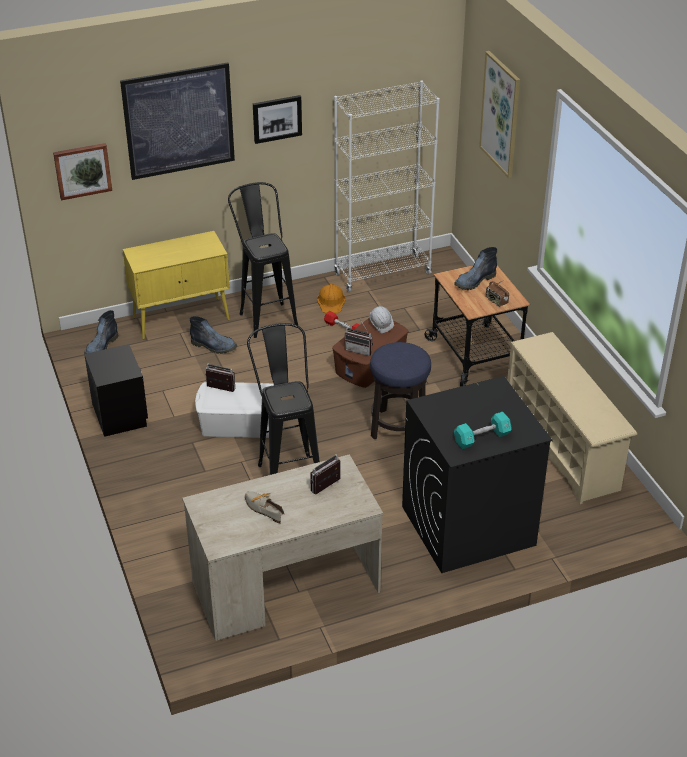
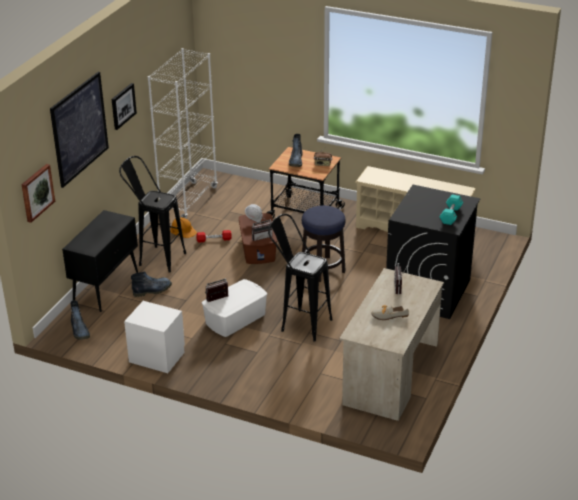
camera: 45 degrees left, 5 degrees down
(121, 414) = (157, 356): black nightstand -> white nightstand
(182, 318) = (106, 287): yellow cabinet -> black cabinet
(501, 114) = (256, 47): picture -> none

